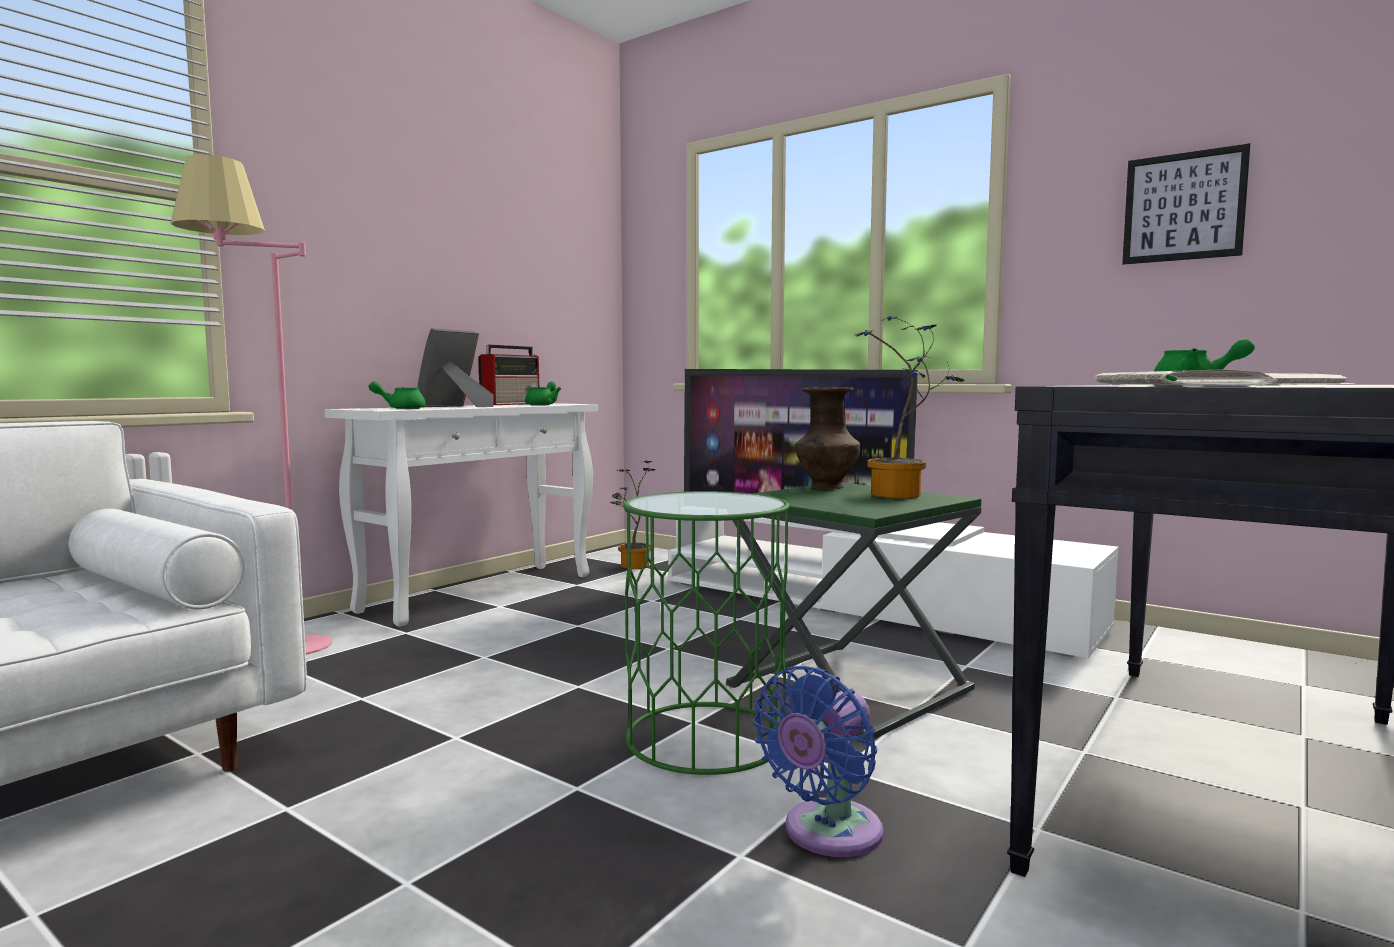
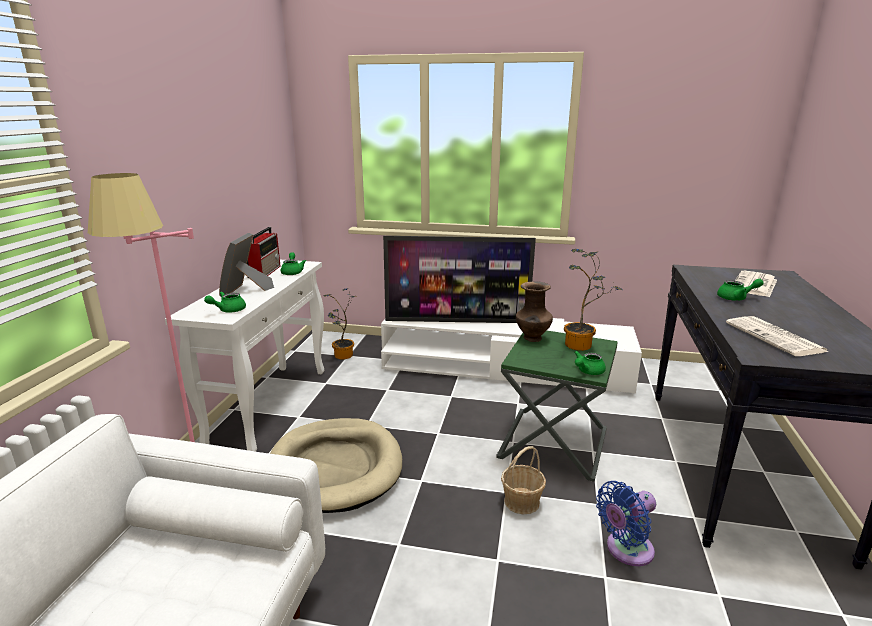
camera: 25 degrees left, 15 degrees up
(479, 654) = (335, 468): none -> beige dog bed
(706, 737) = (522, 501): green side table -> basket
(827, 834) = (626, 550): blue fan -> blue fan turned 45 degrees clockwise
(861, 509) = (587, 371): none -> green teapot
(1183, 207) = (673, 148): picture -> none

